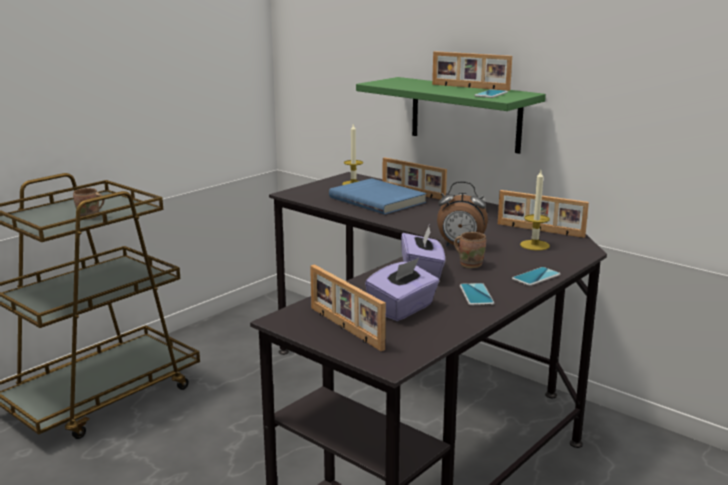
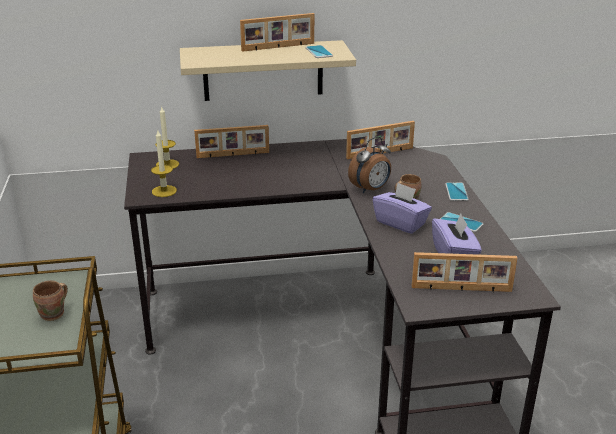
camera: 50 degrees left, 10 degrees up
(378, 199) = (224, 172): blue book -> none
(465, 114) = (263, 70): green shelf -> beige shelf
(534, 245) = (403, 167): candle -> candle (164, 191)

